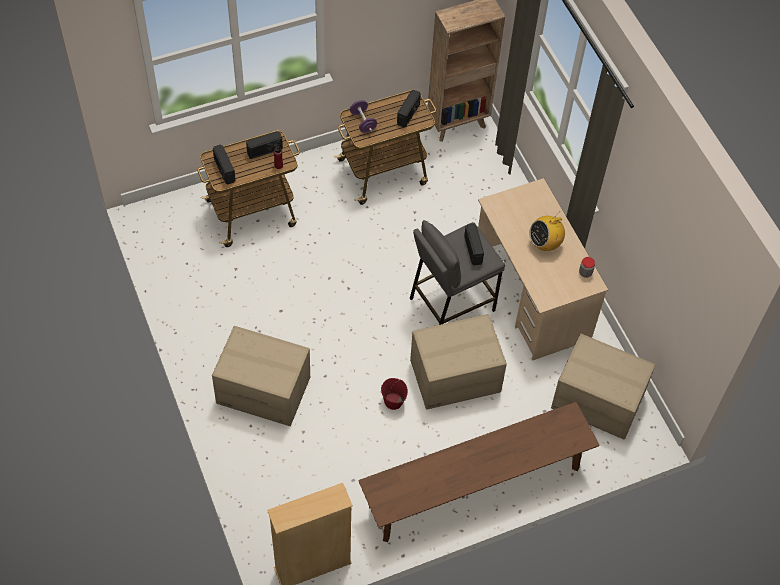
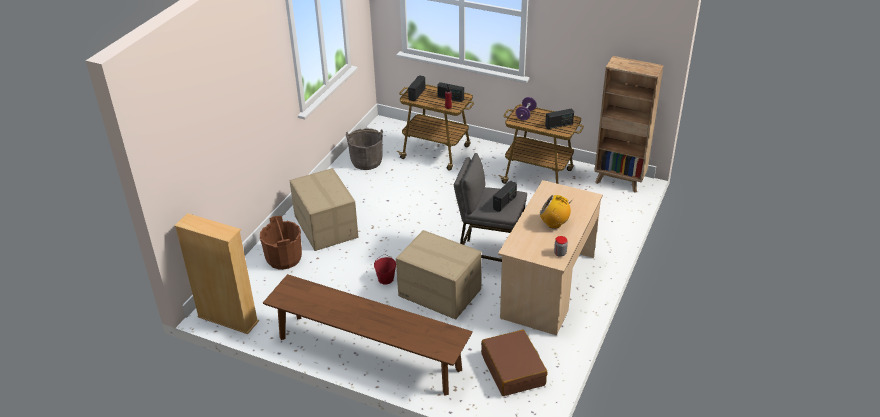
camera: 50 degrees right, 20 degrees down
(196, 278) = (366, 161): none -> grey bucket
(272, 459) = (284, 258): none -> brown bucket
(597, 401) = (513, 370): cardboard box -> brown suitcase

